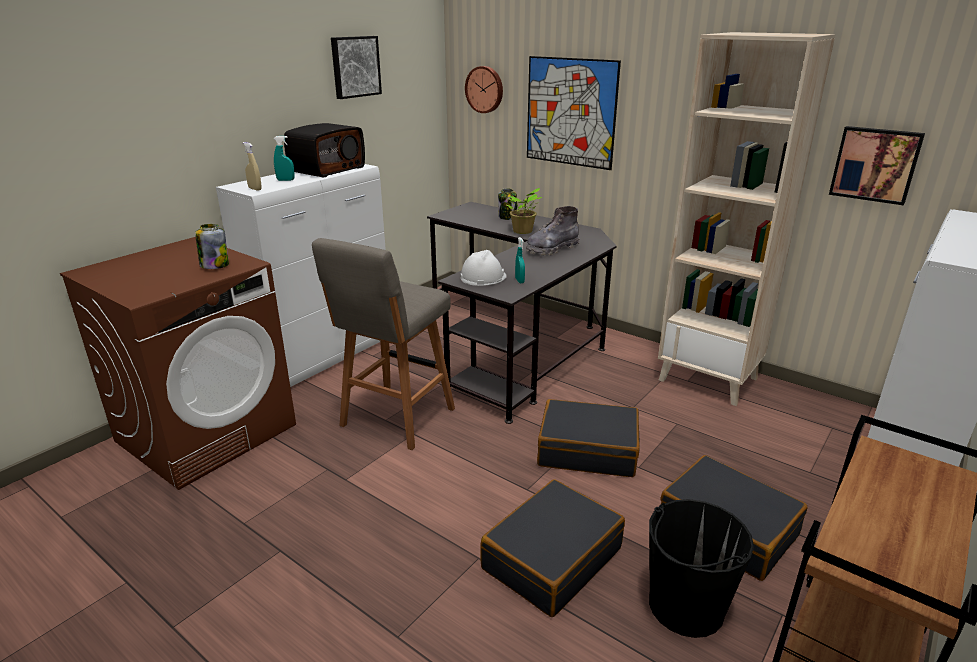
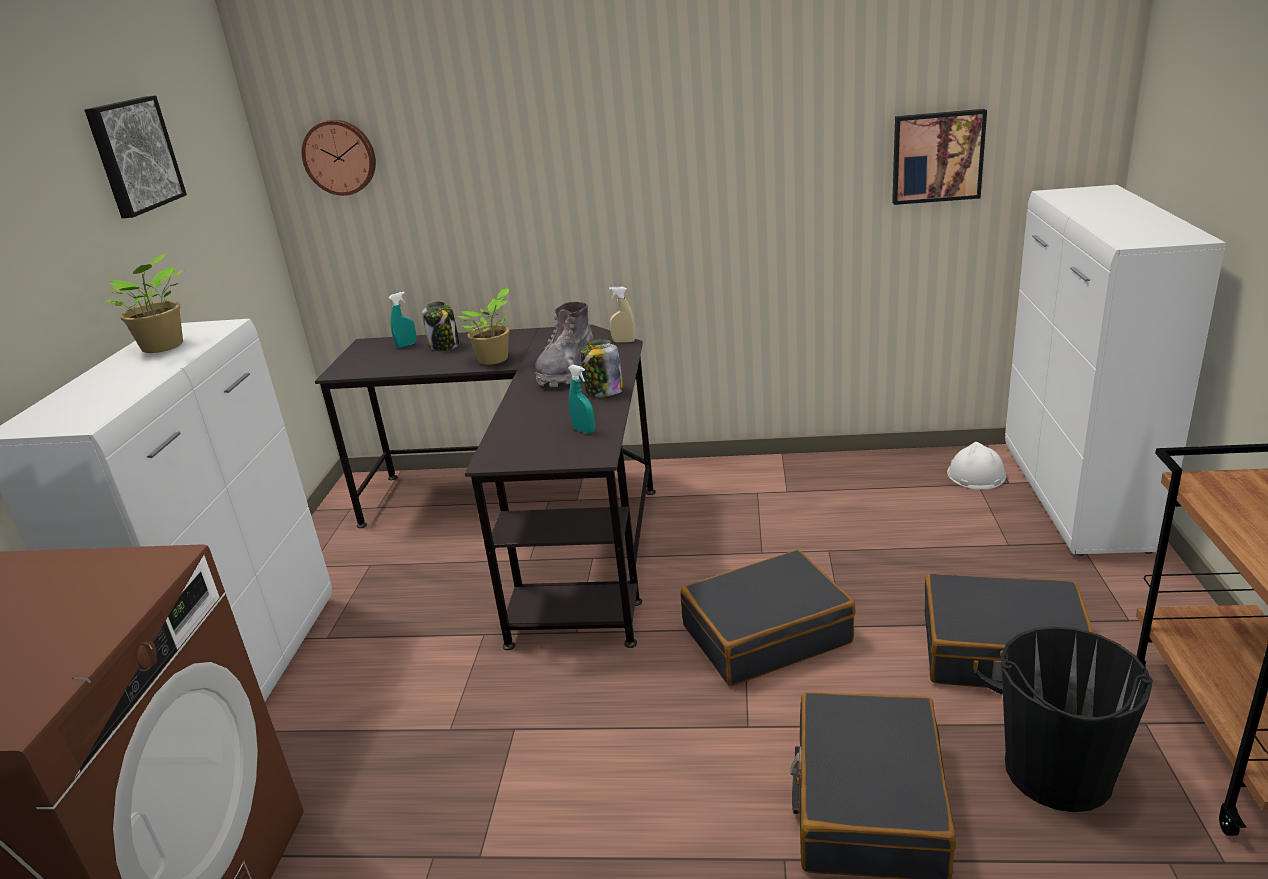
camera: 30 degrees left, 0 degrees up
(214, 265) = (96, 590): jar -> jar (603, 392)
(255, 189) = (76, 419): beige spray bottle -> beige spray bottle (624, 341)
(285, 180) = (113, 386): turquoise spray bottle -> turquoise spray bottle (406, 345)
(327, 169) = (164, 347): radio -> potted plant
(395, 419) = (465, 720): grey stool -> none
(483, 277) = (525, 443): white hard hat -> white hard hat (975, 475)
(570, 112) = (503, 166): picture -> none
(709, 379) = (807, 479): beige bookcase -> none

